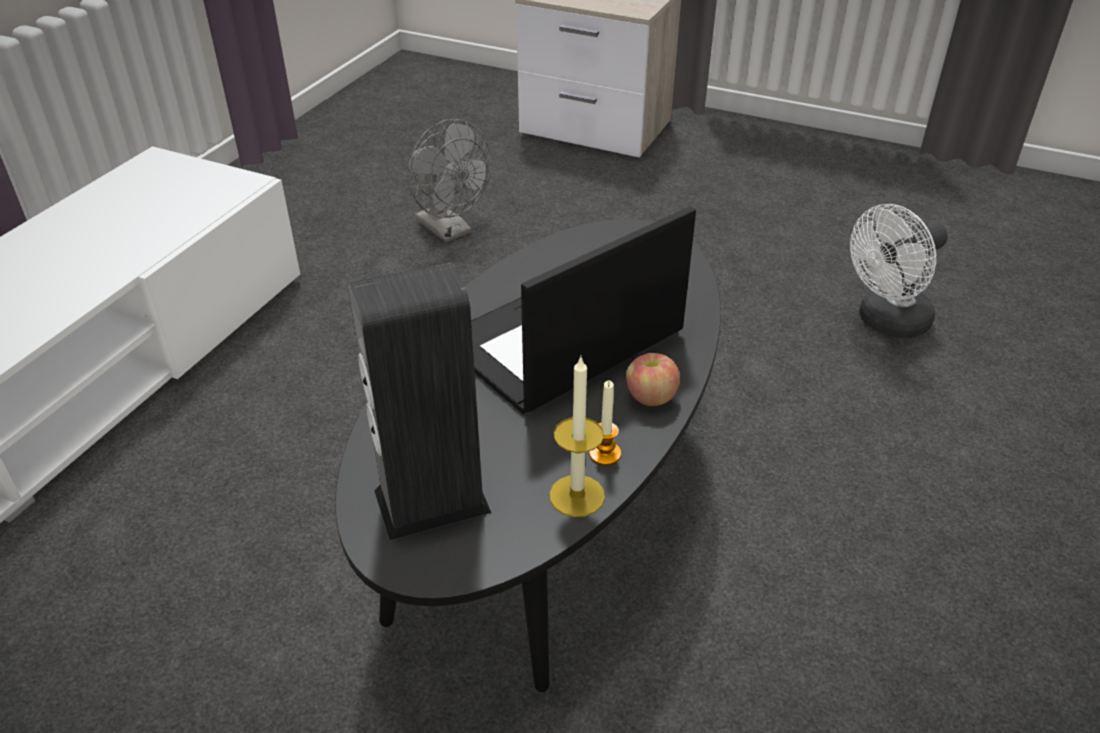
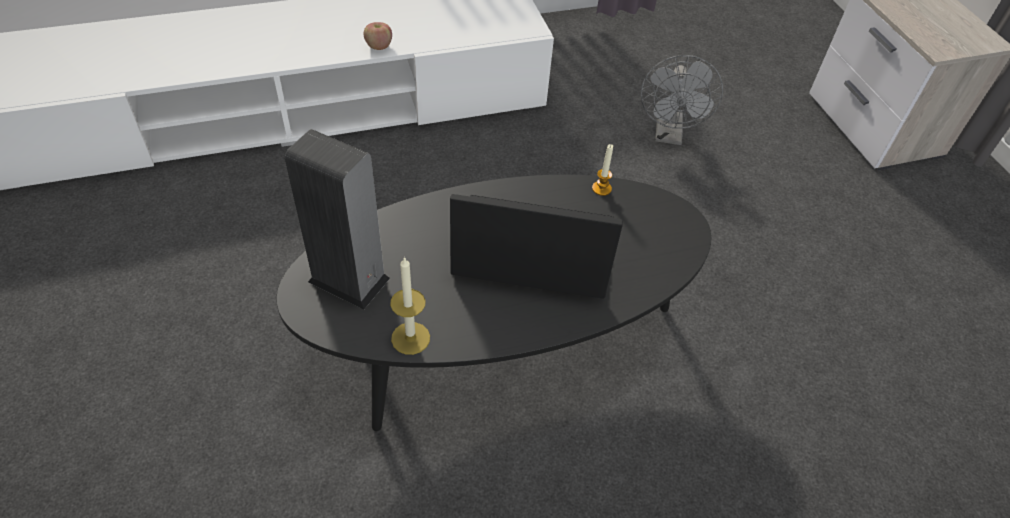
camera: 45 degrees right, 10 degrees up
(605, 454) = (456, 330): candle -> candle (601, 188)
(650, 397) = (526, 322): apple -> apple (379, 46)
(886, 322) = (889, 427): white fan -> none

